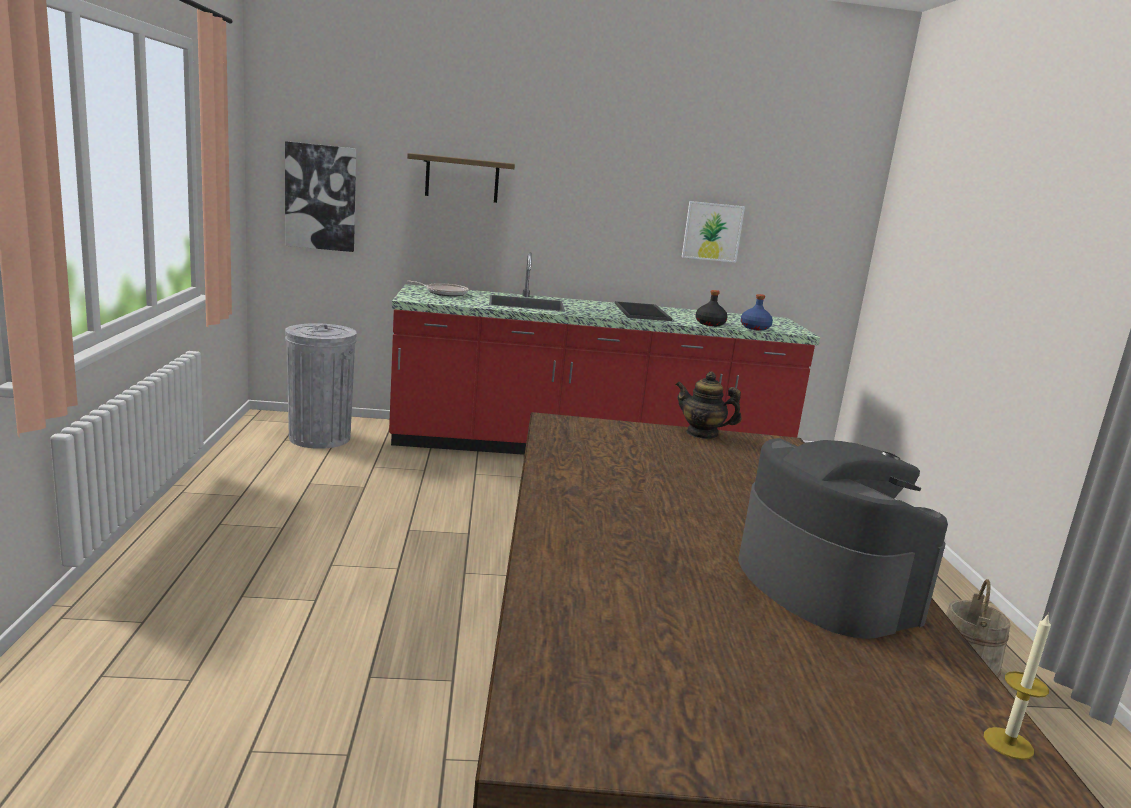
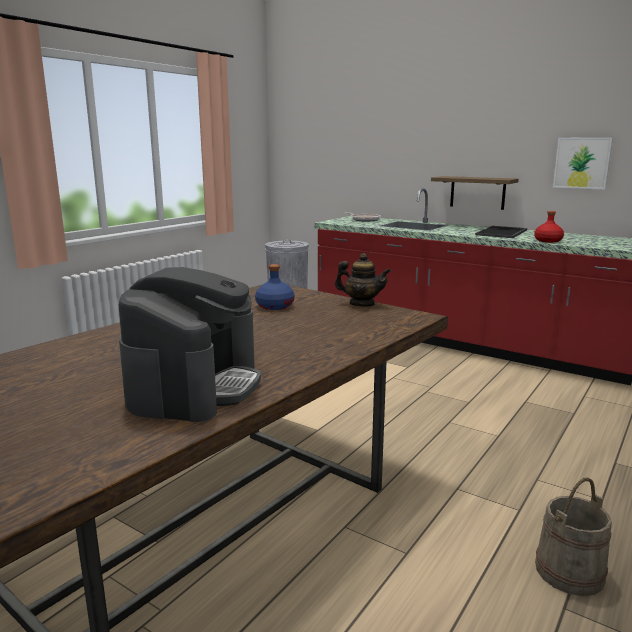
camera: 40 degrees right, 0 degrees up
(321, 197) = (305, 160): picture -> none
(462, 178) = (385, 139): shelf -> shelf (477, 192)
(702, 434) = (362, 304): teapot -> teapot turned 135 degrees clockwise
(709, 324) = (547, 241): black bottle -> red bottle
(754, 328) = (591, 245): blue bottle -> blue bottle (274, 306)
(1008, 743) = (53, 486): candle -> none

